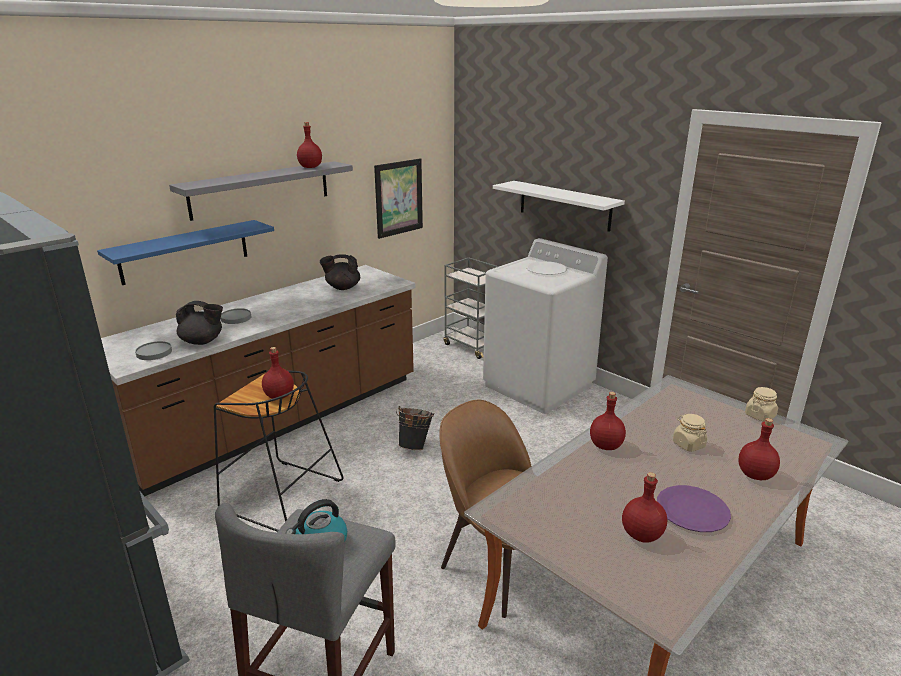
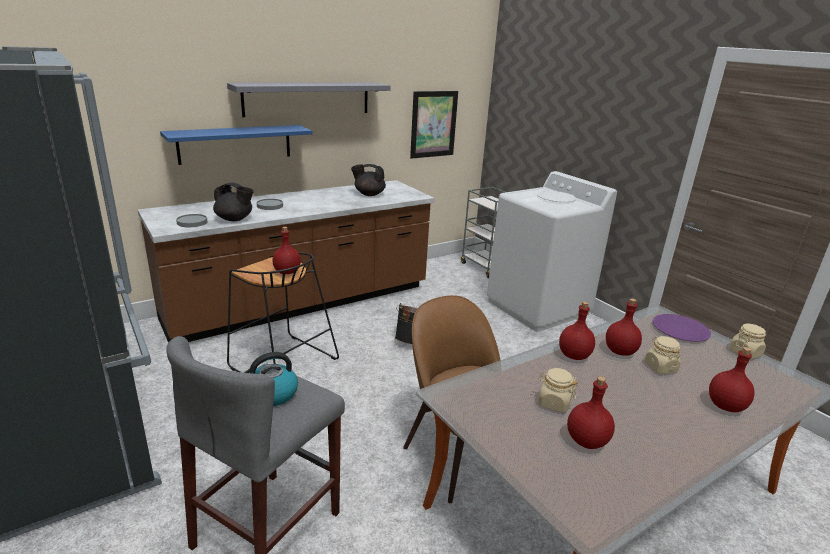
camera: 10 degrees right, 0 degrees up
(310, 167) = (352, 83): red bottle -> red bottle (620, 351)
(564, 205) = (582, 141): white shelf -> none
(601, 500) = (553, 403): none -> beige jar
(692, 510) = (647, 428): purple plate -> purple plate (680, 329)

